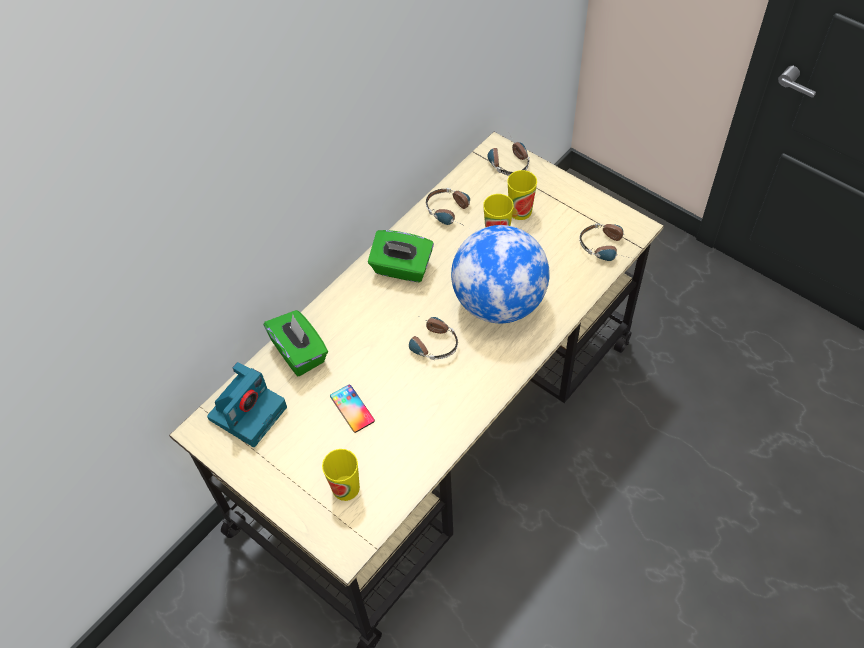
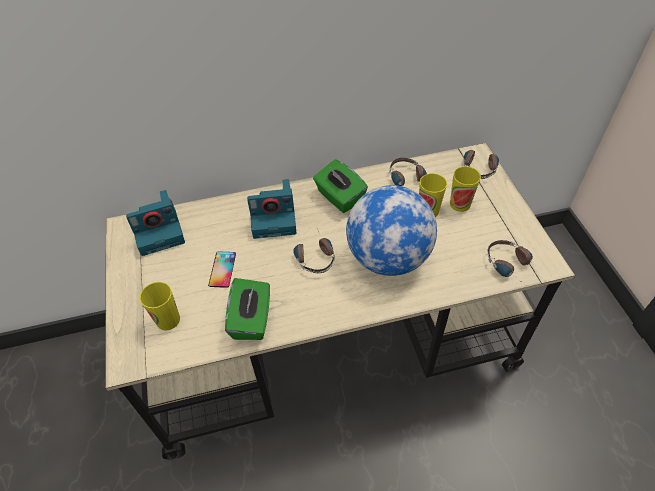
camera: 35 degrees right, 5 degrees down
(300, 352) = (225, 214): green tissue box -> green tissue box (252, 320)
(356, 327) = (275, 218): none -> camera

